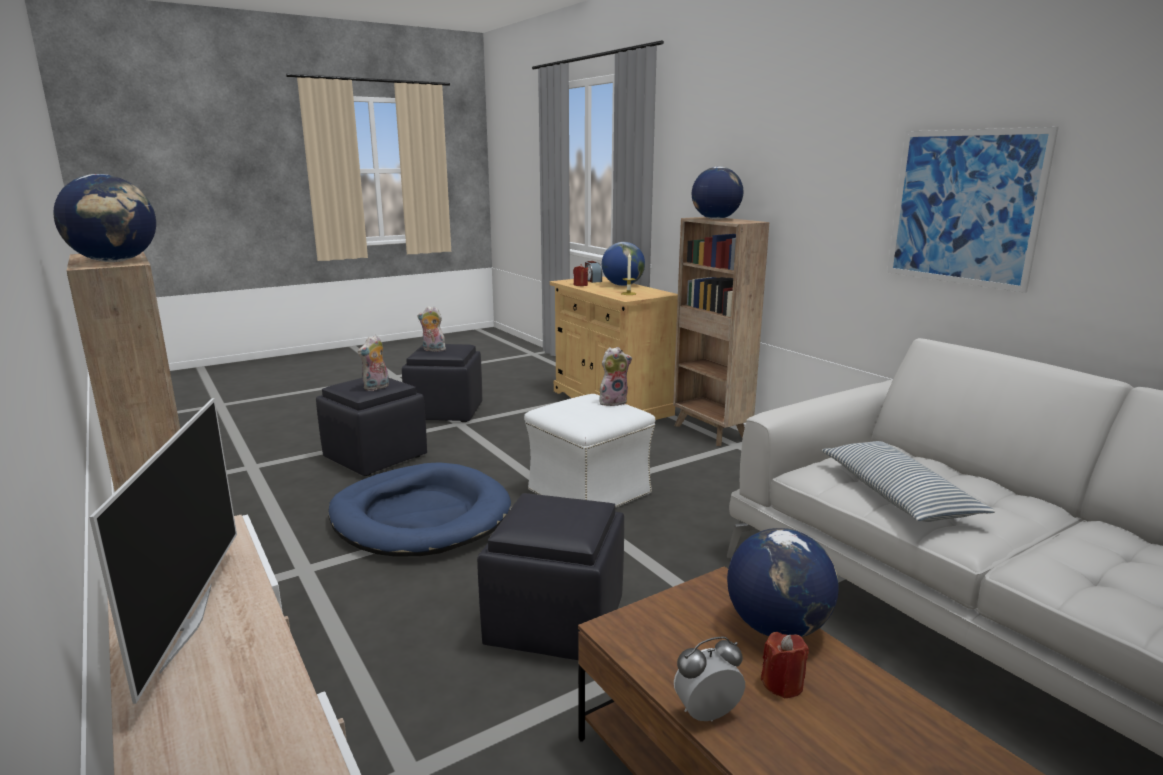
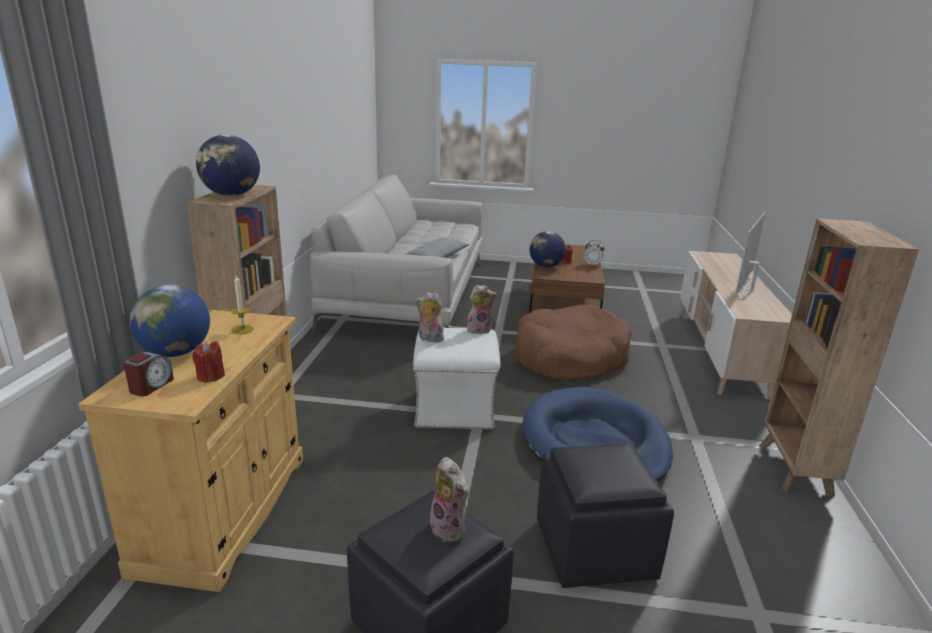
camera: 140 degrees left, 5 degrees up
(115, 261) = (848, 226): globe -> none
(376, 388) = (602, 450): plush toy -> plush toy (479, 329)
(556, 622) = (569, 358): black ottoman -> brown dog bed
(964, 207) = (300, 134): picture -> none

